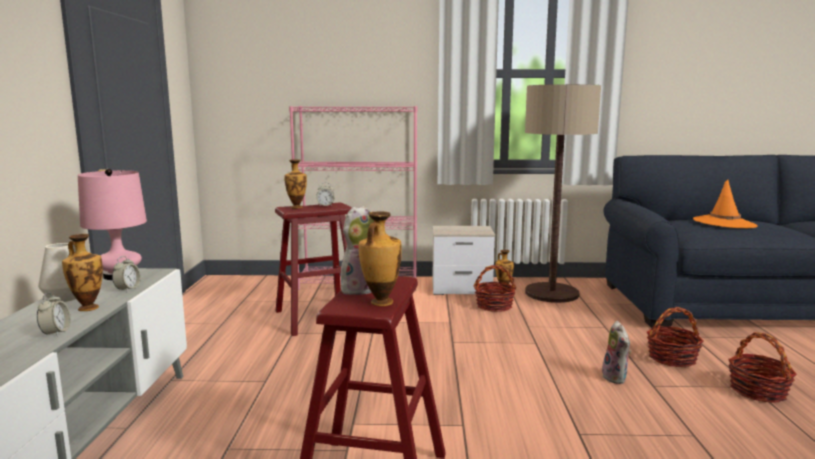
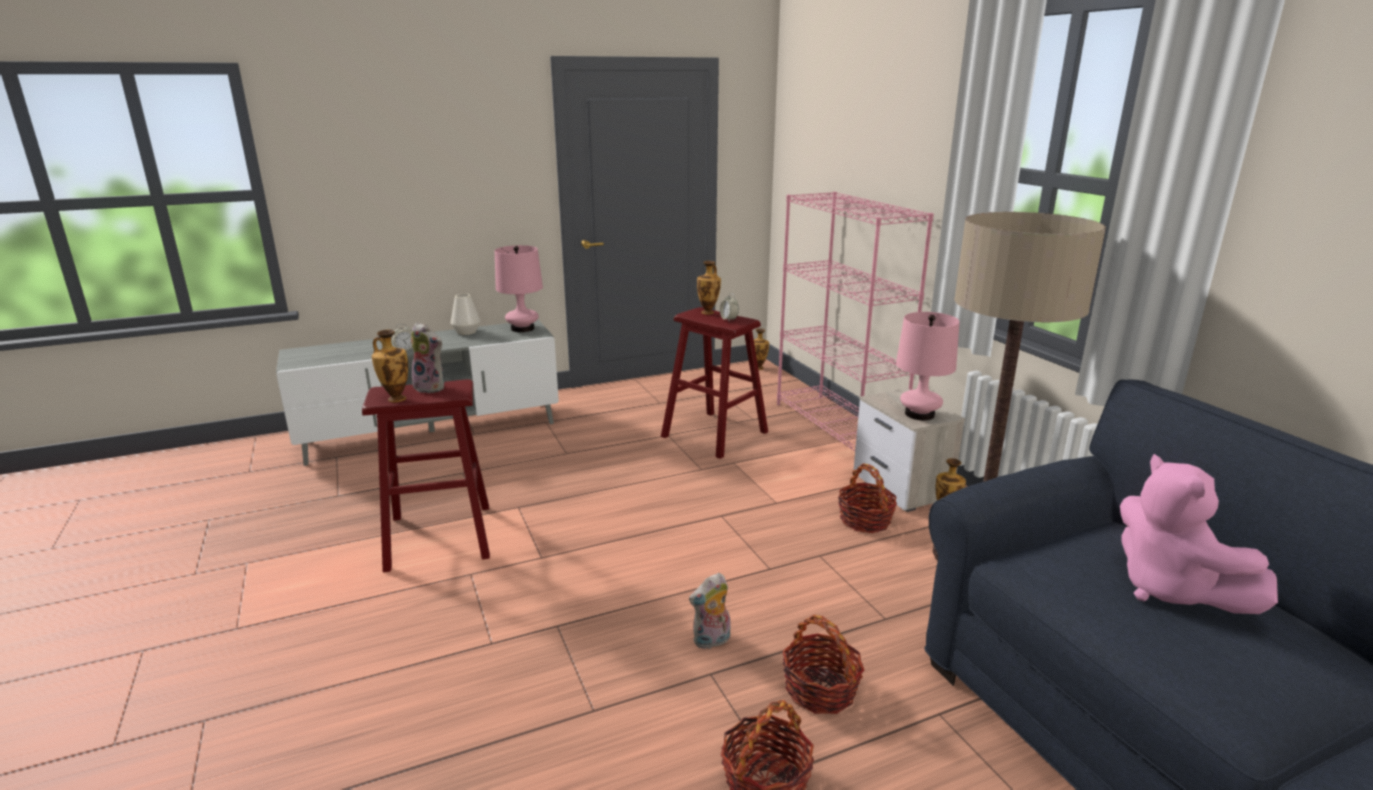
camera: 65 degrees right, 10 degrees up
(88, 307) = (451, 342): vase -> vase (758, 368)
(127, 289) = (493, 339): alarm clock -> none
(476, 230) = (919, 414): none -> pink table lamp
(724, 223) = (1170, 590): orange hat -> pink plush toy

